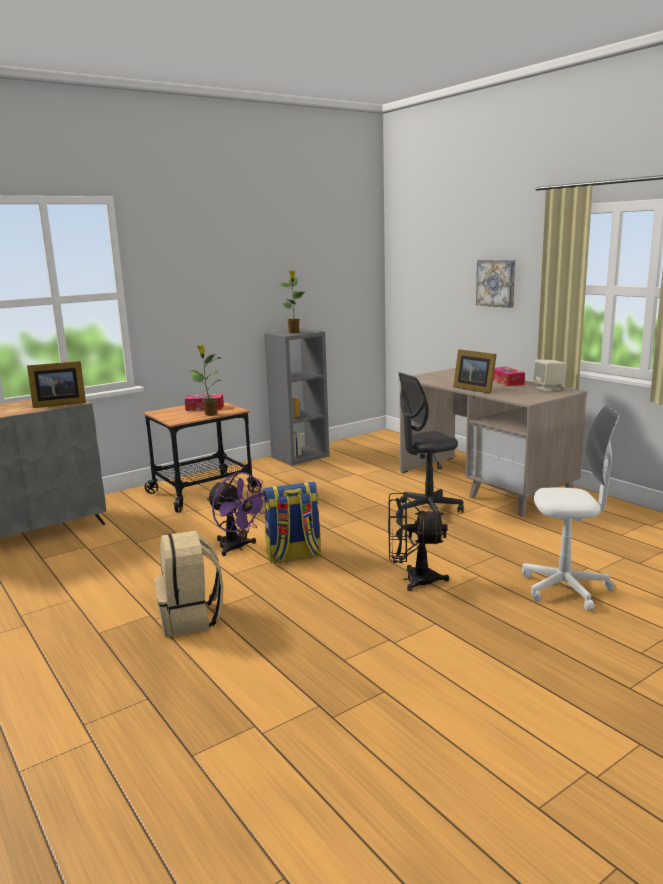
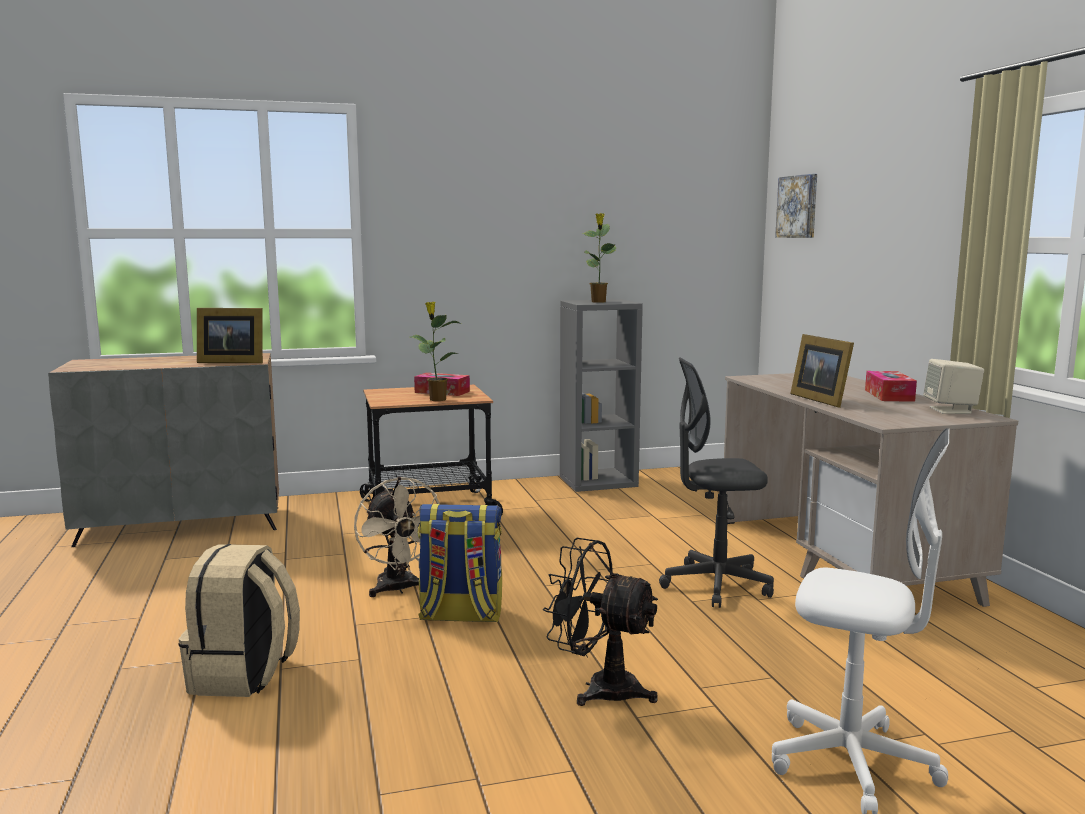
camera: 20 degrees right, 5 degrees down
(237, 548) = (398, 589): purple fan -> beige fan
(496, 283) = (905, 239): picture -> picture (798, 206)

